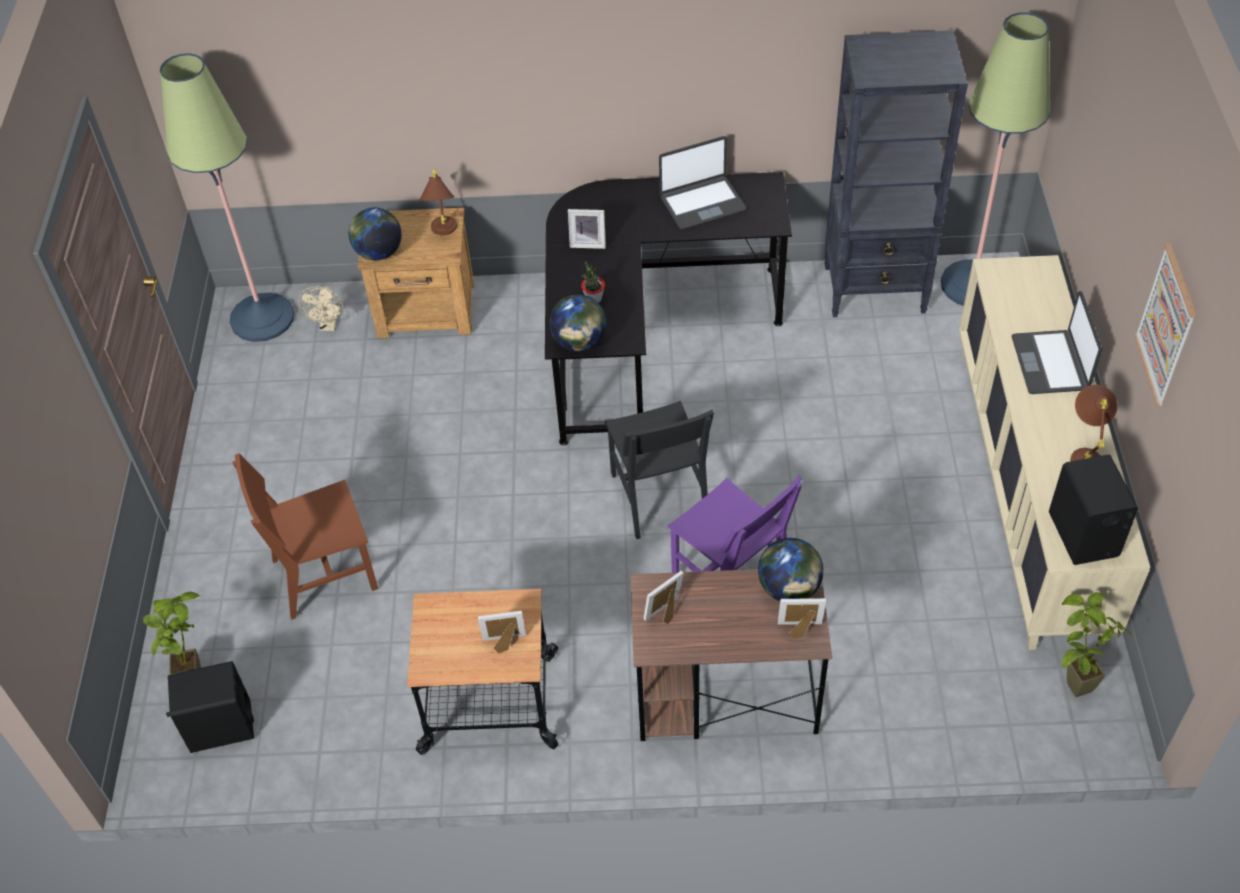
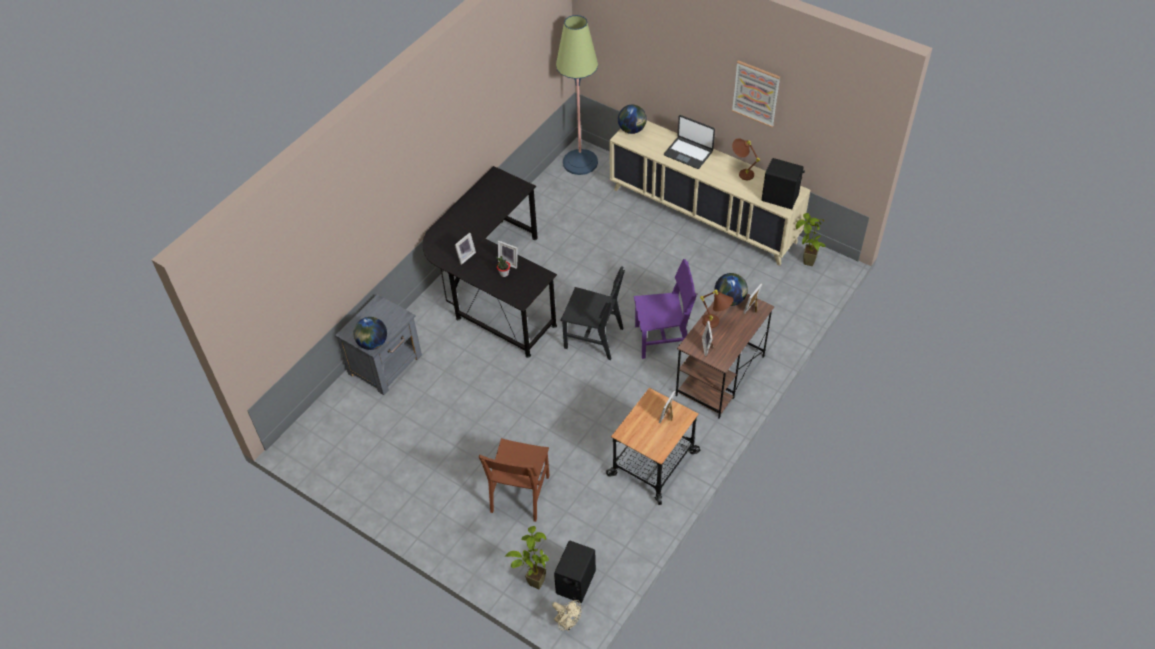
camera: 55 degrees left, 0 degrees up
(262, 318) = (315, 438): floor lamp -> none
(329, 325) = (352, 411): beige fan -> beige fan (567, 623)
(427, 310) = (386, 364): brown nightstand -> grey nightstand
(443, 233) = (387, 311): brown table lamp -> brown table lamp (716, 324)
(579, 342) = (526, 293): globe -> globe (632, 130)
(620, 291) = (509, 262): none -> picture frame
(702, 203) = (483, 203): laptop -> none
(875, 290) = (550, 194): black bookcase -> none

